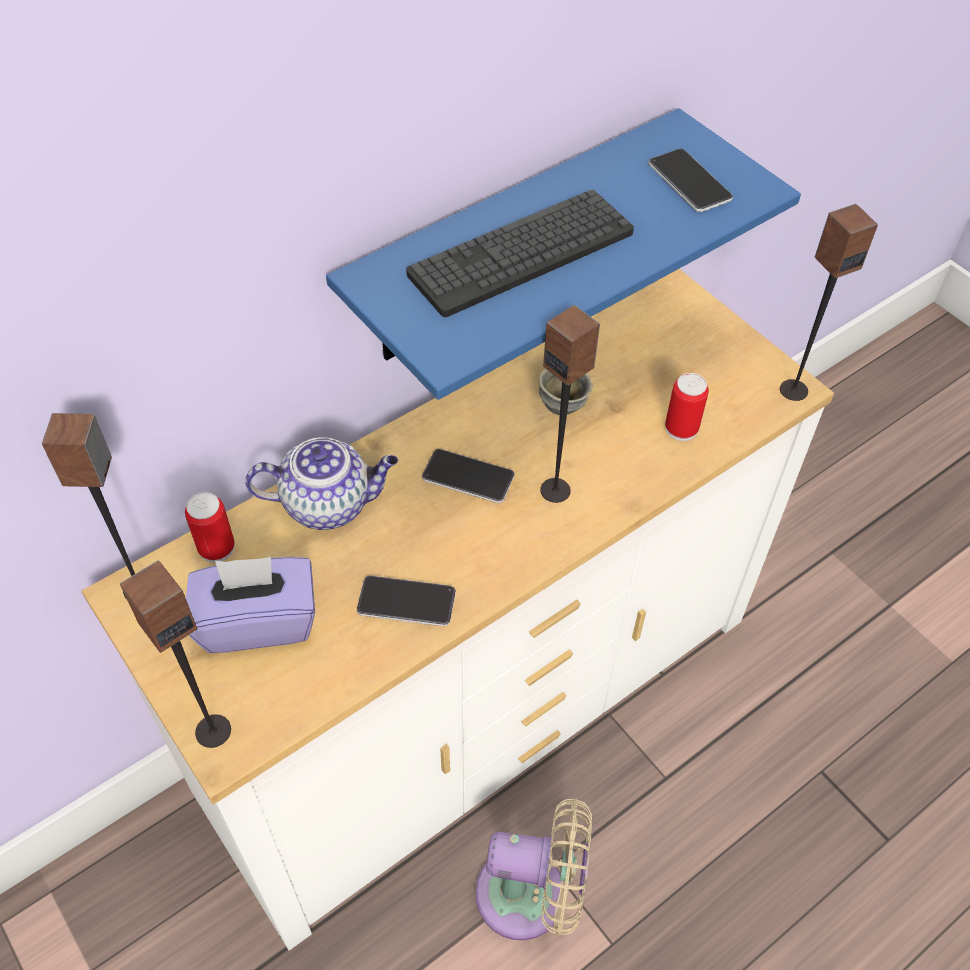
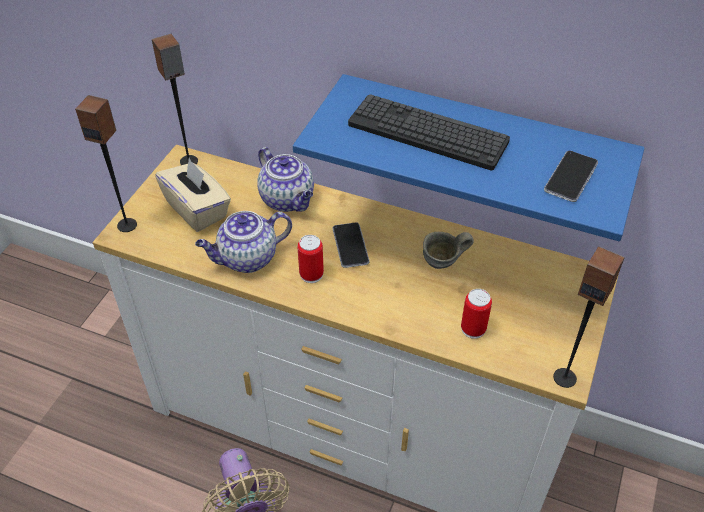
camera: 60 degrees right, 5 degrees down
(216, 548) = (230, 174): can -> can (311, 274)
(258, 621) = (197, 210): purple tissue box -> beige tissue box
(406, 602) = (247, 259): phone -> teapot
(556, 490) = (372, 288): speaker -> none

